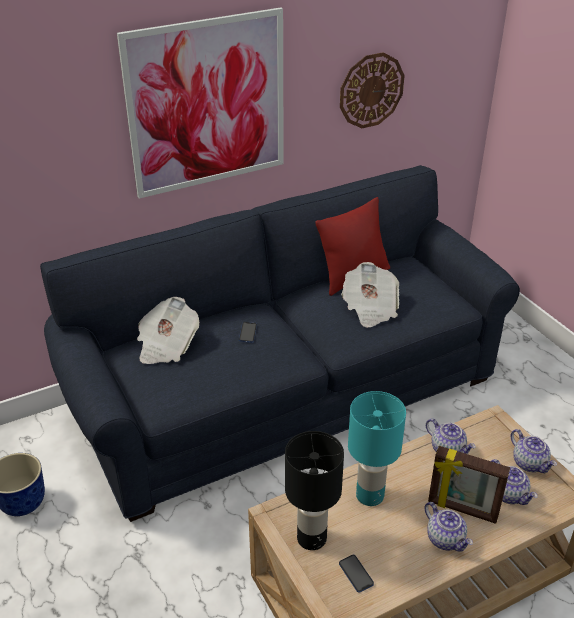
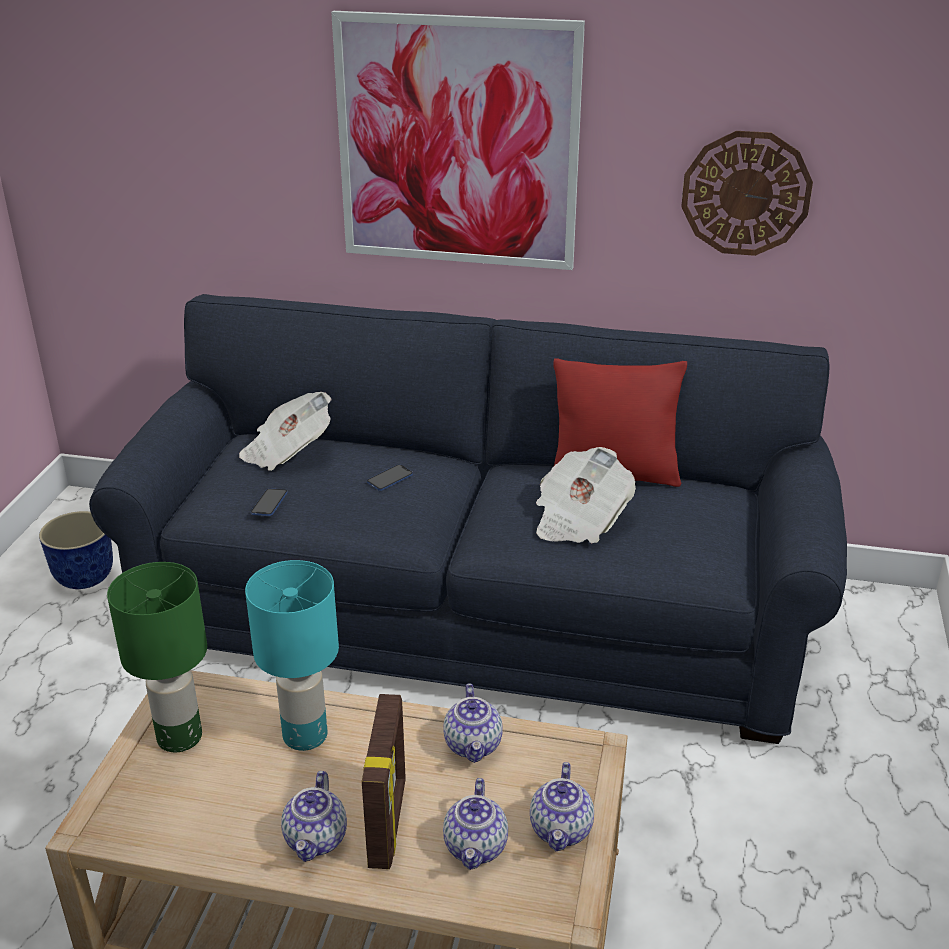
camera: 40 degrees right, 5 degrees down
(311, 539) = (178, 737): black table lamp -> green table lamp
(356, 574) = (168, 804): phone -> phone (269, 503)
(462, 509) = (389, 823): picture frame -> picture frame turned 150 degrees counterclockwise

